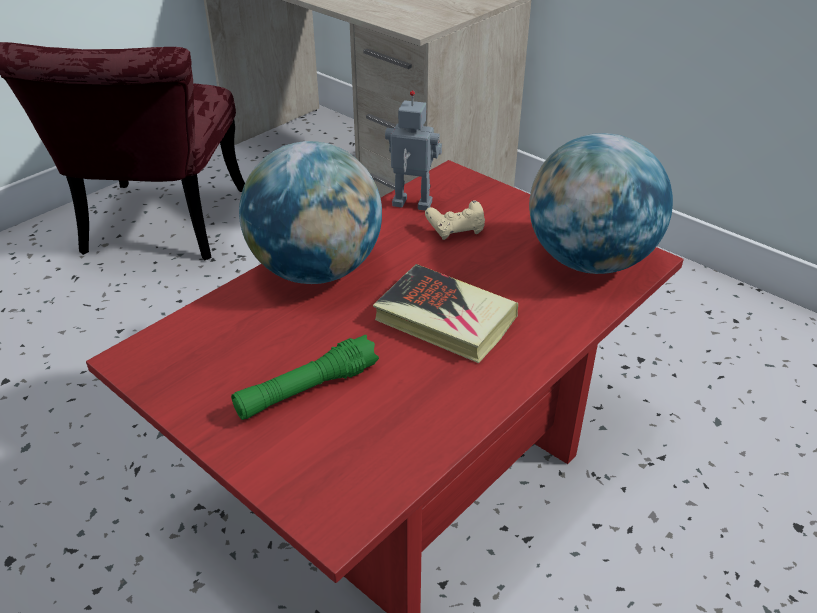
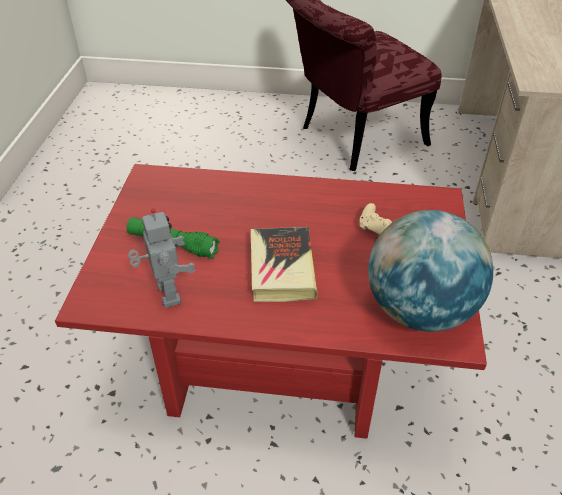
camera: 55 degrees right, 5 degrees up
(316, 271) = (275, 195): globe -> none
(411, 205) = (384, 198): toy robot -> toy robot (166, 294)

